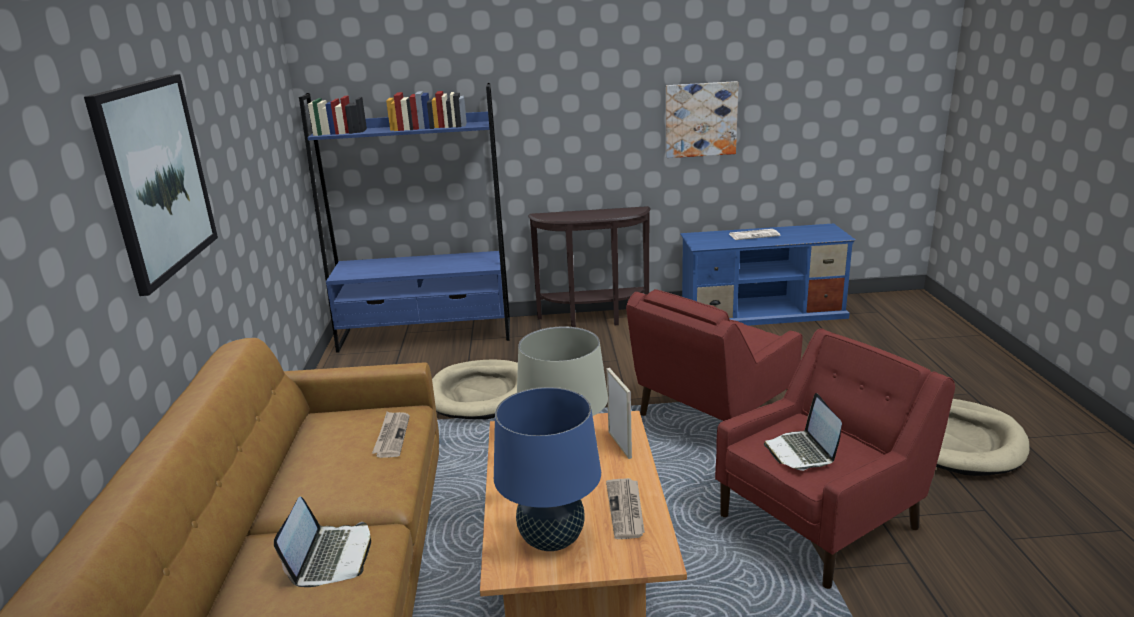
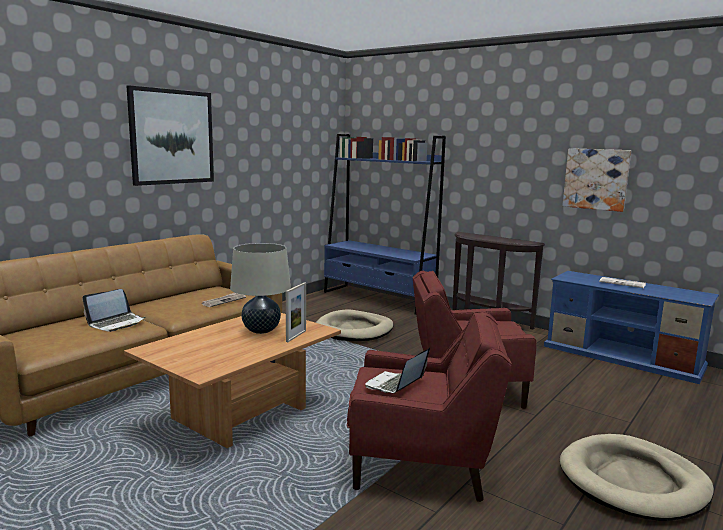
camera: 40 degrees right, 10 degrees down
(551, 539) = (184, 349): blue table lamp -> none
(626, 510) = (235, 355): newspaper -> none

